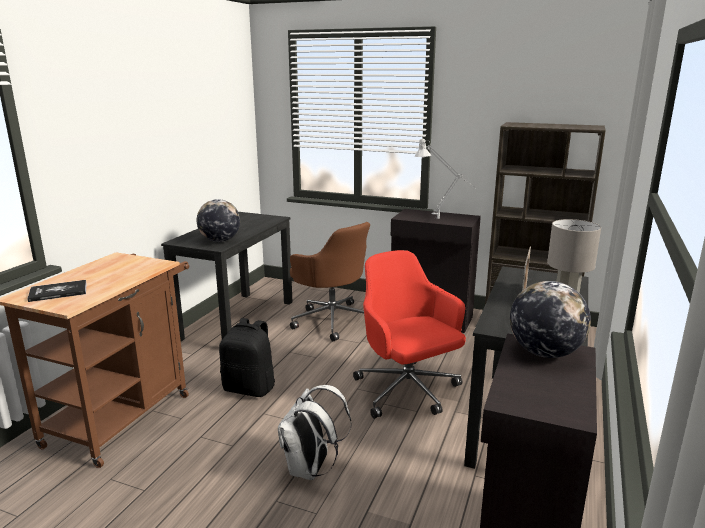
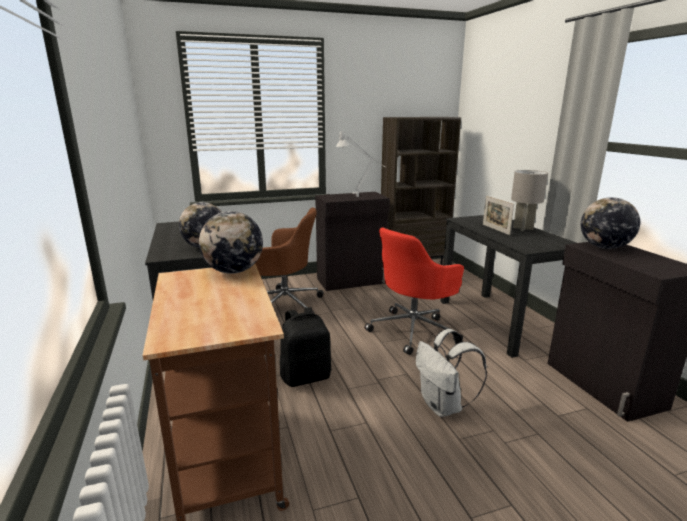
camera: 40 degrees left, 0 degrees up
(58, 292) = (207, 320): book -> none
(151, 264) = (234, 271): none -> globe
(407, 391) = (414, 330): red office chair -> red office chair turned 60 degrees counterclockwise

